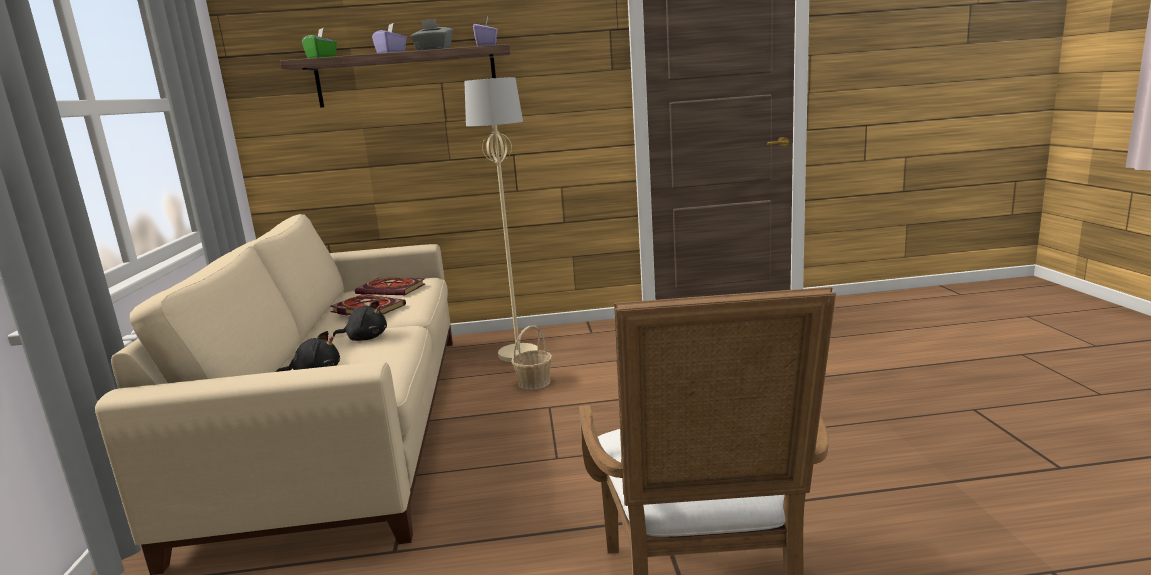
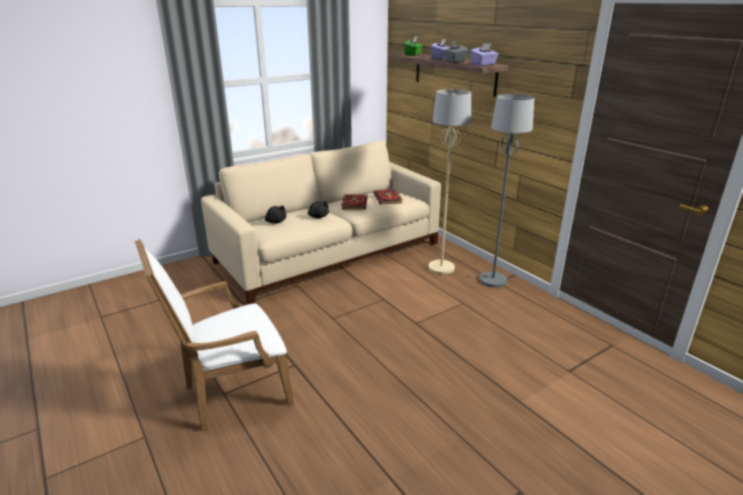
camera: 60 degrees right, 10 degrees up
(534, 382) = (409, 285): basket -> none
(585, 334) = (492, 280): none -> grey floor lamp

